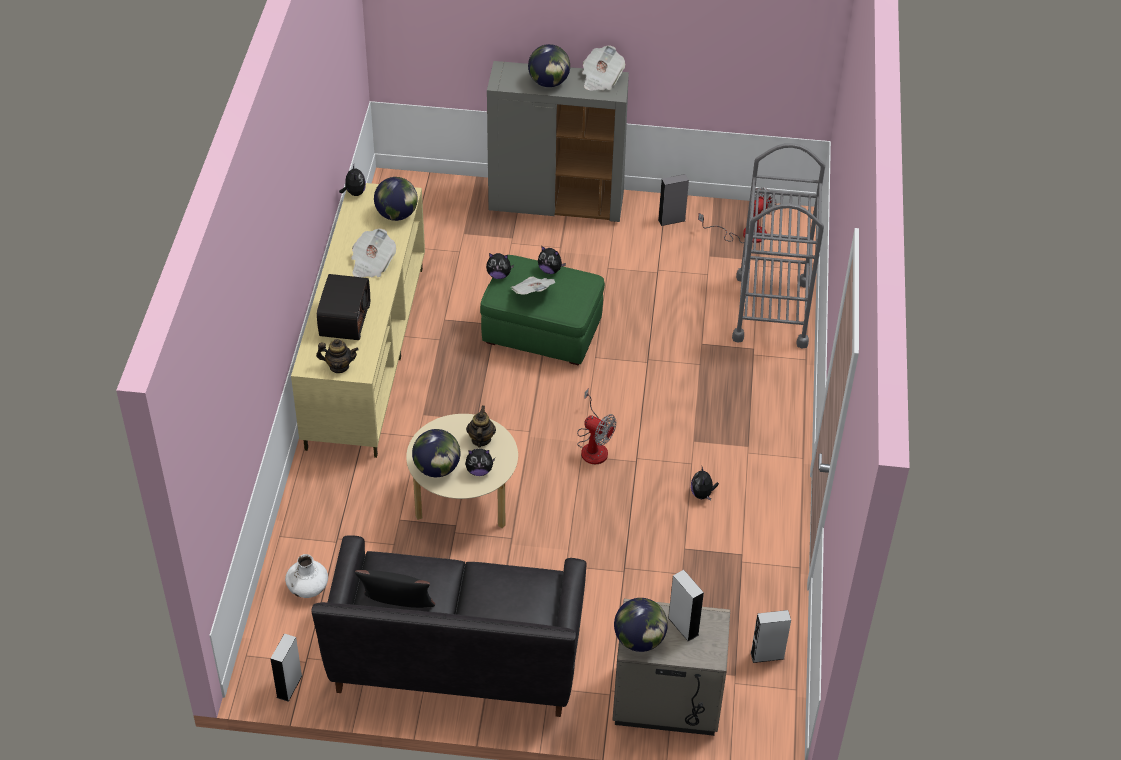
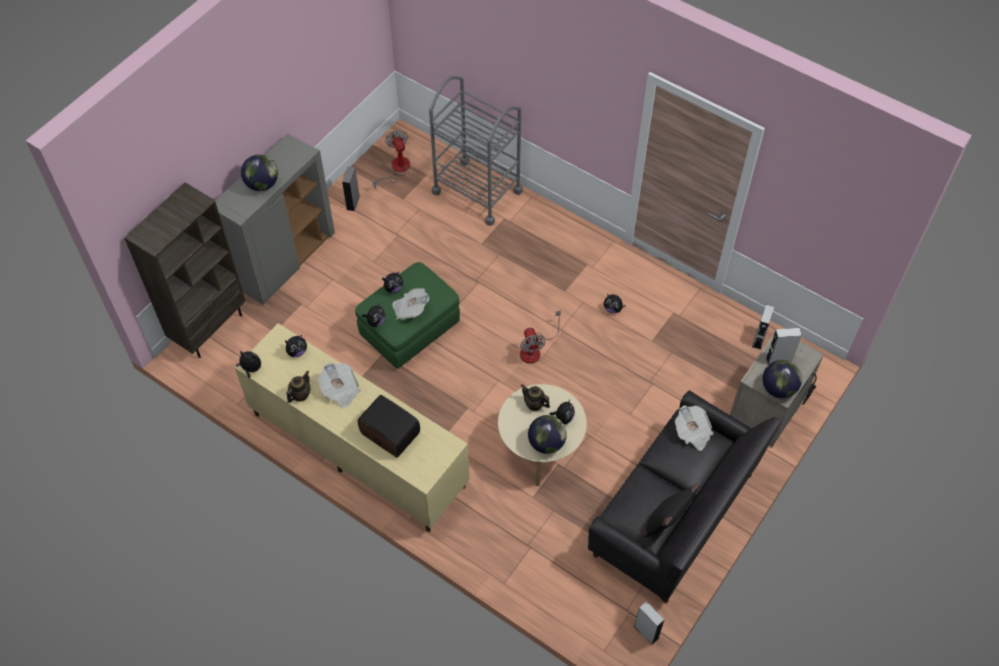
camera: 60 degrees left, 10 degrees up
(307, 589) = (564, 584): white vase -> none
(339, 366) = (437, 458): teapot -> teapot (300, 394)
(396, 215) = (297, 352): globe -> plush toy
(434, 187) = (209, 328): none -> brown bookcase
(593, 446) = (535, 349): fan -> fan turned 105 degrees clockwise
(601, 79) = (283, 152): newspaper -> newspaper (692, 433)

